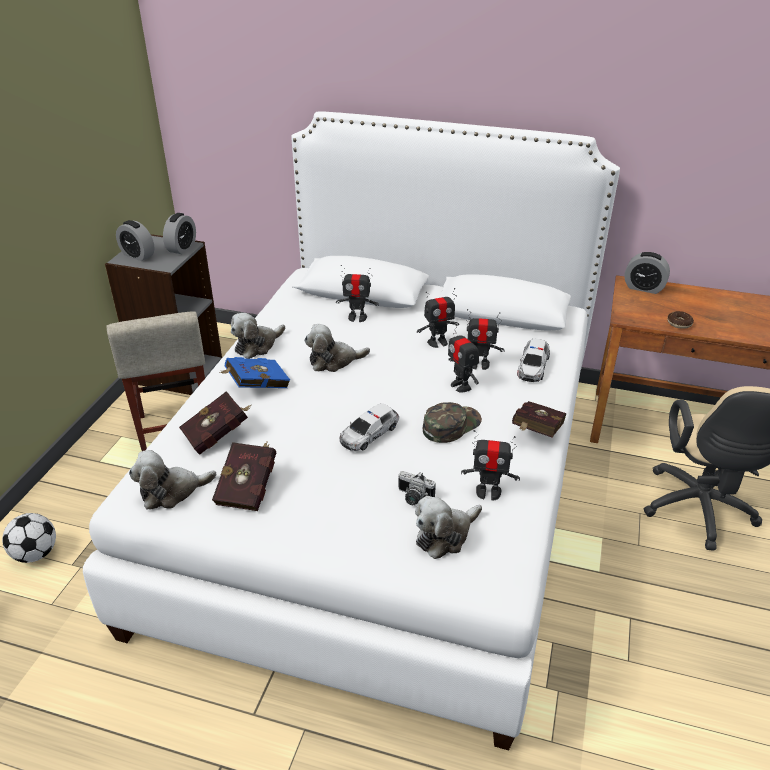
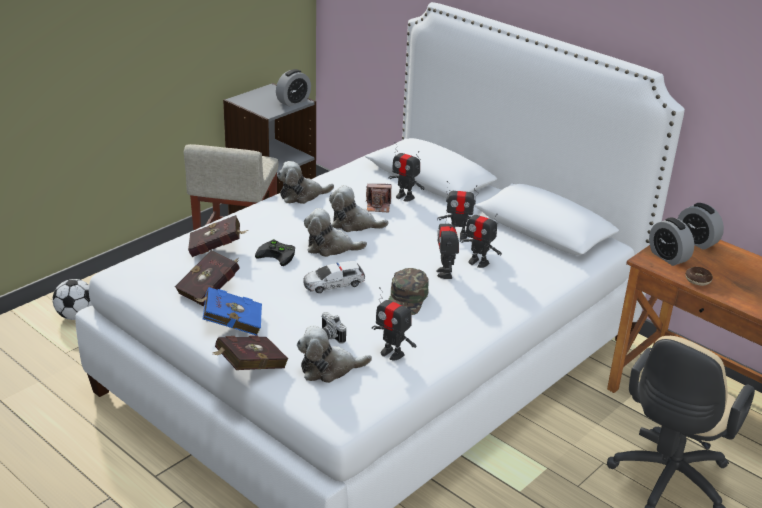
camera: 25 degrees right, 5 degrees down
(138, 255) = (253, 99): alarm clock -> alarm clock (668, 257)
(171, 491) = (155, 275): plush toy -> plush toy (330, 247)
(255, 386) = (275, 224): blue book -> blue book (230, 324)
(289, 420) = (278, 255): none -> black game controller
(341, 334) = (378, 206): none -> camera
(451, 425) = (407, 298): green cap -> green cap turned 120 degrees clockwise
(533, 366) = (526, 278): toy car -> none
(535, 433) = (475, 327): red book -> red book (249, 367)

